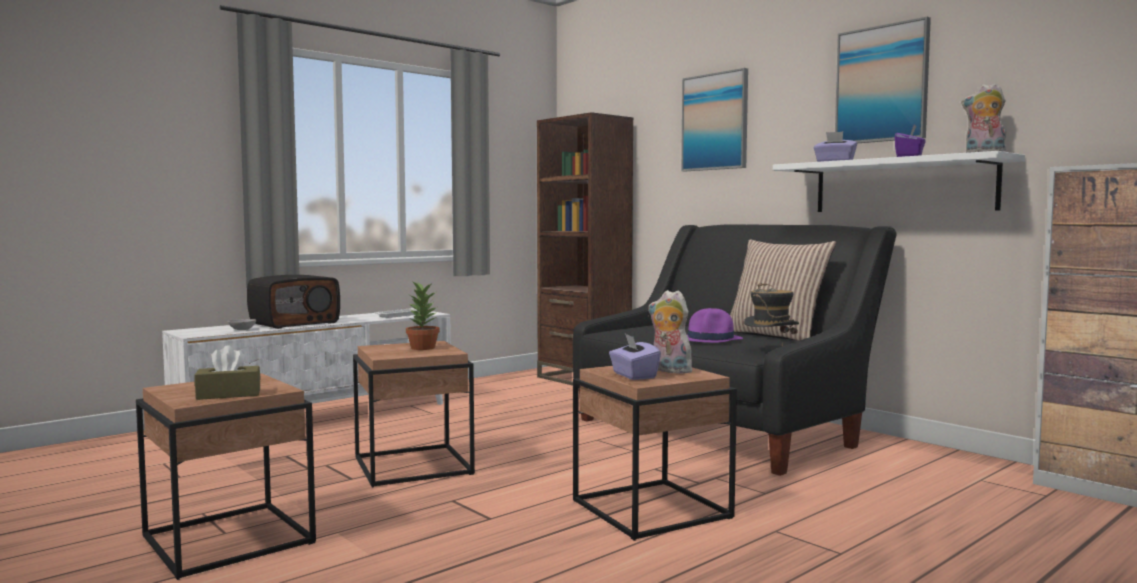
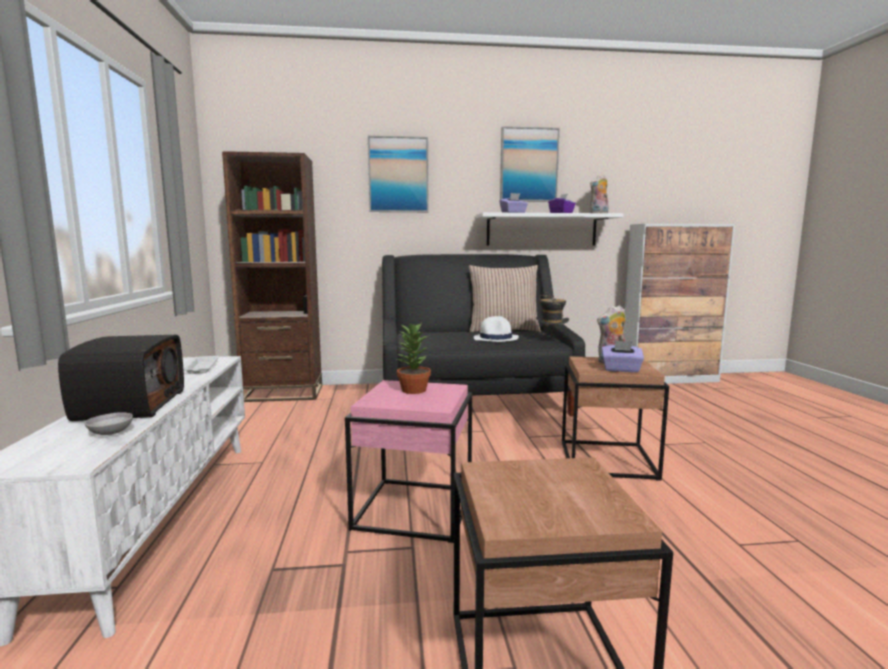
camera: 55 degrees left, 5 degrees up
(228, 394) = (590, 491): brown tissue box -> none
(412, 466) = (415, 510): brown side table -> pink side table
(711, 339) = (496, 338): purple hat -> white hat

